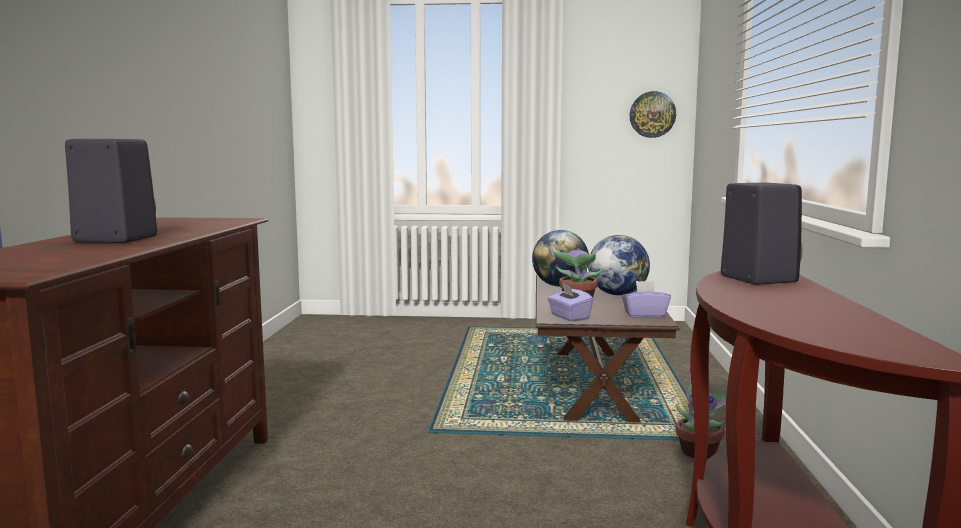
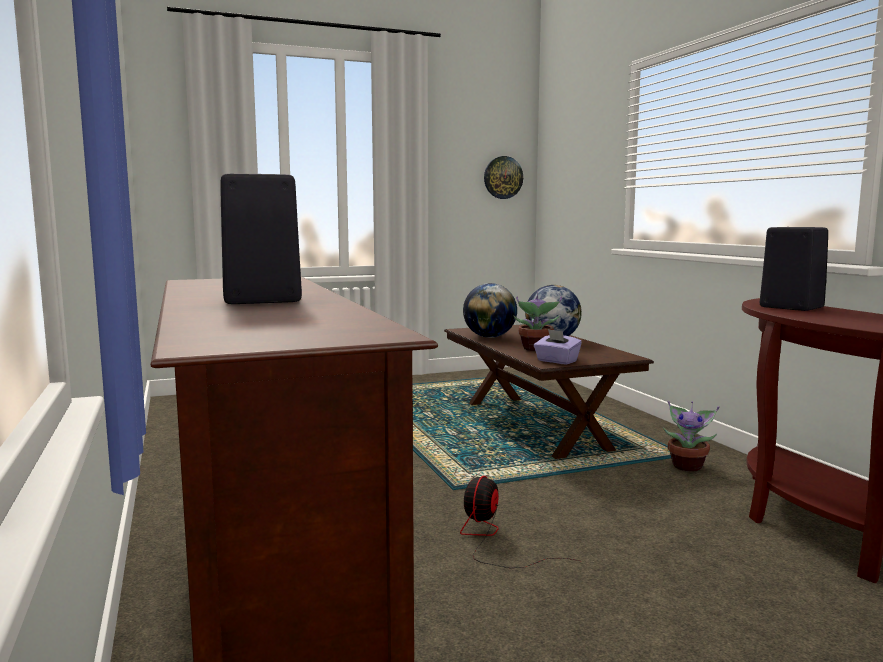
camera: 25 degrees left, 0 degrees up
(399, 482) = (492, 539): none -> fan
(644, 315) = (609, 353): purple tissue box -> none

